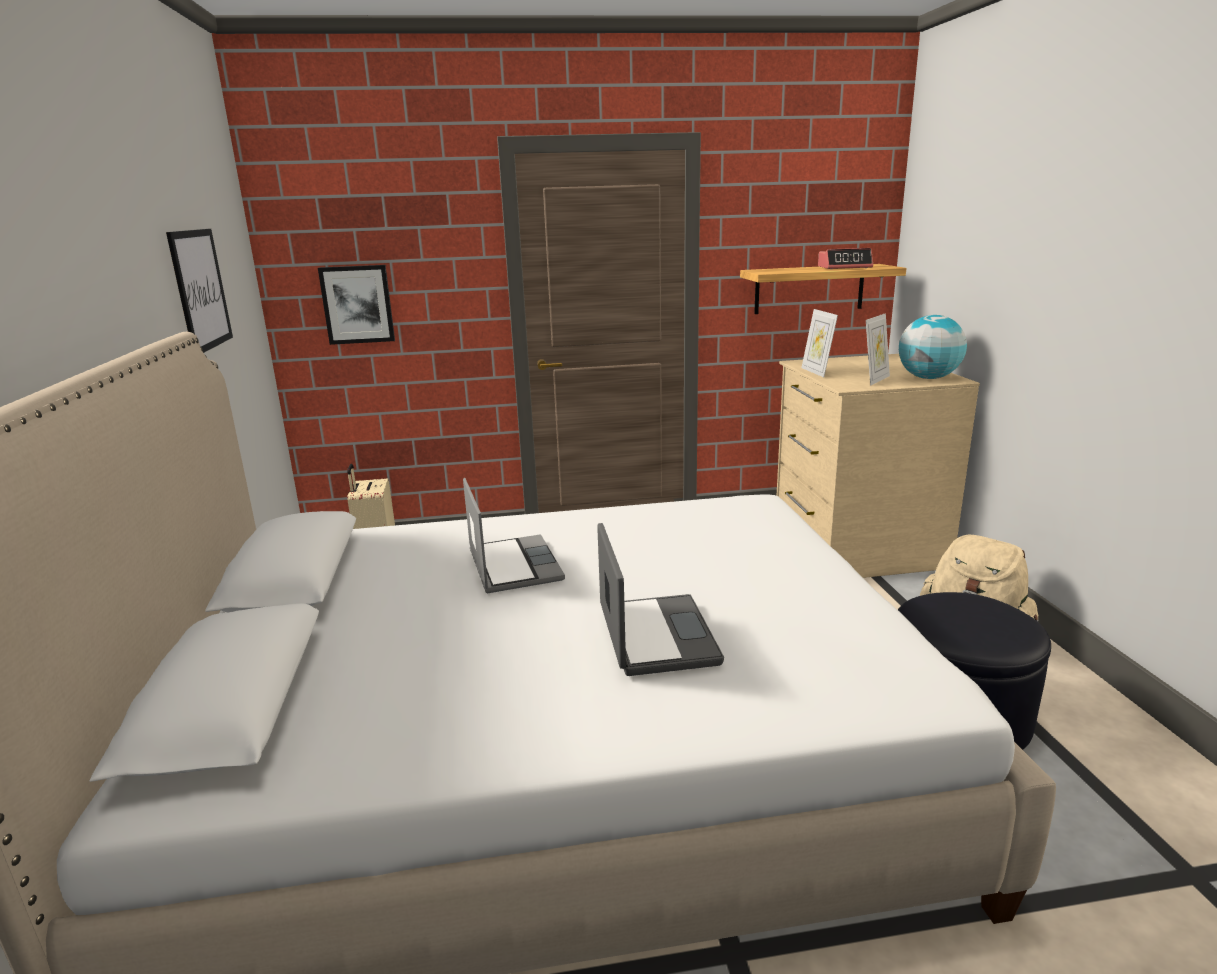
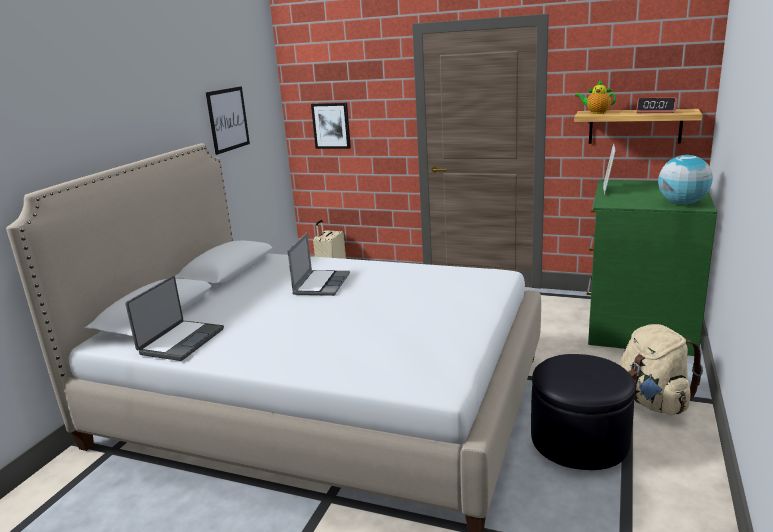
camera: 30 degrees right, 0 degrees up
(655, 636) = (339, 329): laptop -> laptop (180, 341)
(774, 270) = (596, 113): none -> teapot
(854, 545) = (638, 326): beige dresser -> green dresser
(875, 380) = (638, 200): picture frame -> none

